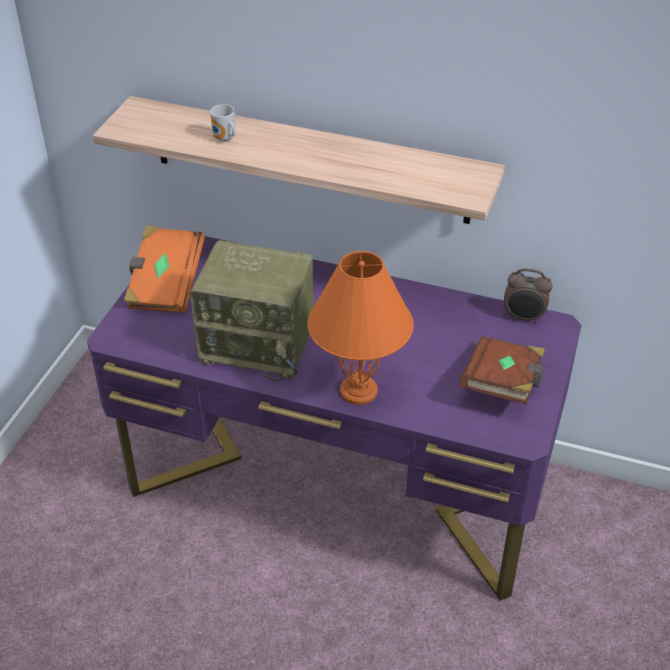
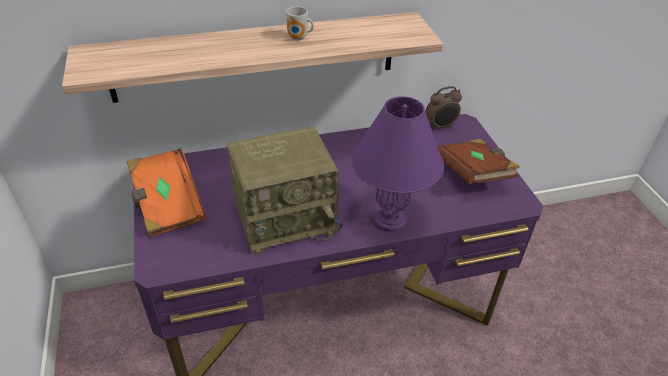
camera: 35 degrees left, 0 degrees up
(224, 139) = (193, 54): mug -> mug (298, 38)
(358, 390) = (389, 220): orange table lamp -> purple table lamp

